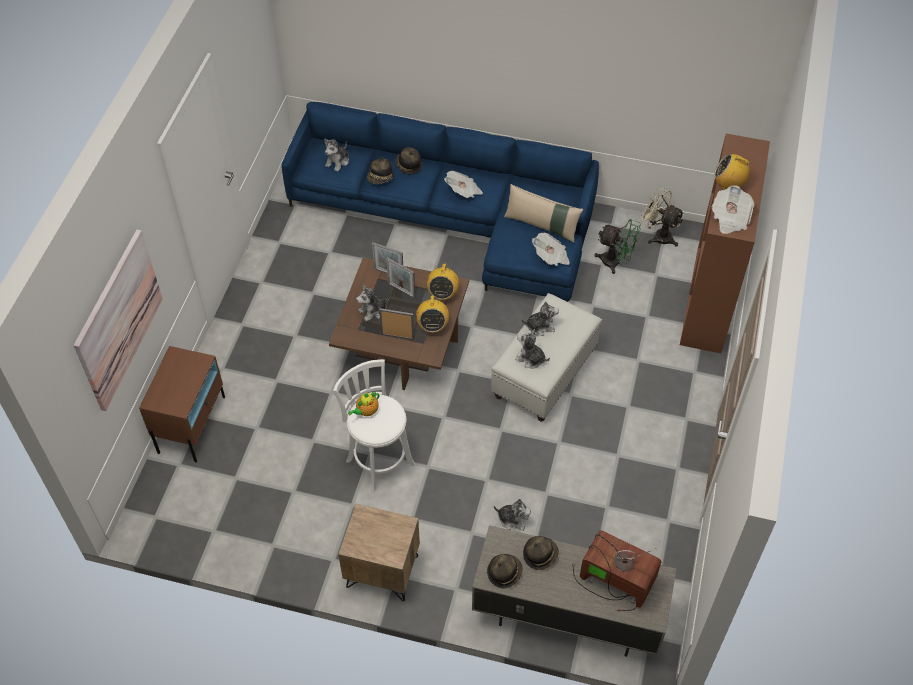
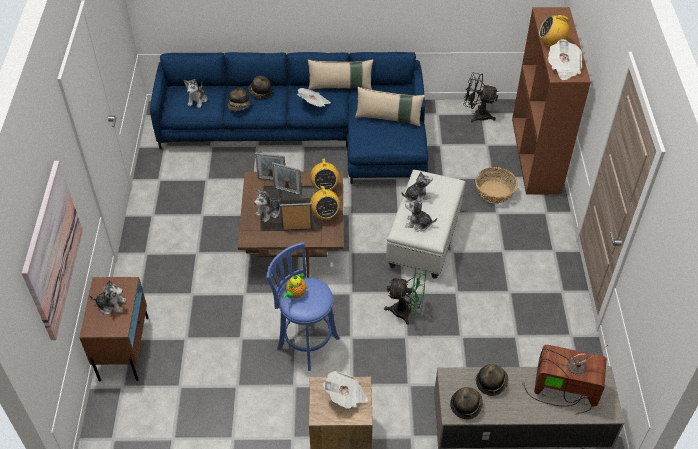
camera: 15 degrees left, 5 degrees down
(378, 460) = (305, 341): white stool -> blue stool
(501, 175) = (340, 86): none -> beige pillow
(513, 519) = (440, 364): plush toy -> plush toy (111, 305)
(551, 257) = (405, 141): newspaper -> newspaper (346, 396)
(615, 262) = (450, 141): green fan -> green fan (406, 312)
(644, 335) = (494, 192): none -> basket
(658, 235) = (477, 115): beige fan -> black fan

